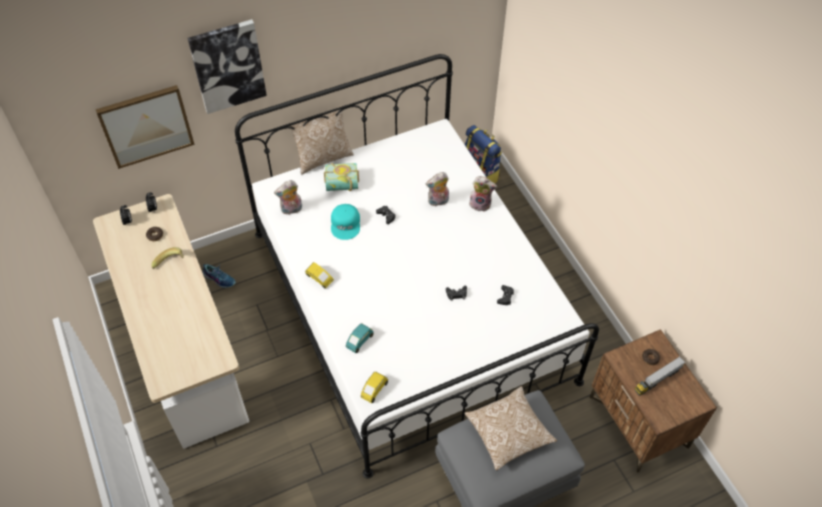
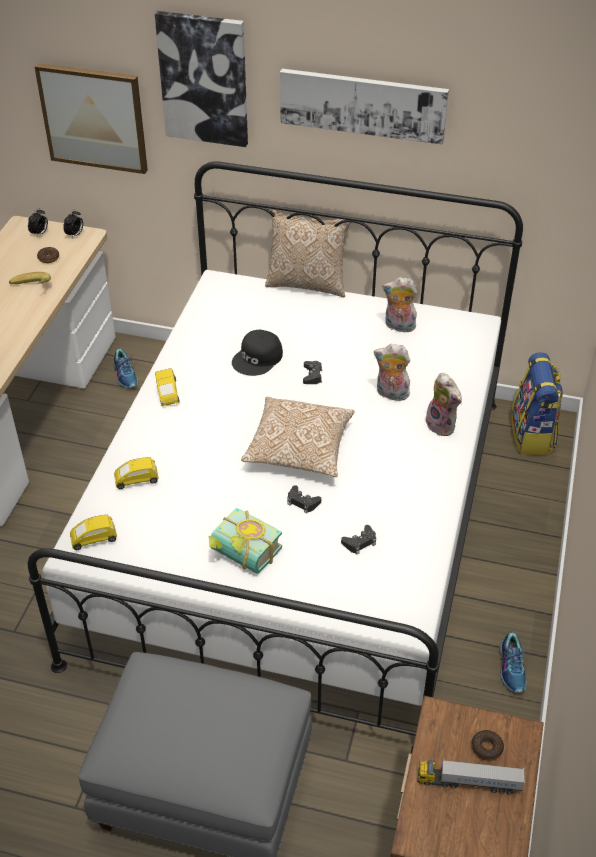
camera: 40 degrees right, 10 degrees down
(291, 210) = (216, 314): plush toy -> plush toy (398, 327)
(340, 35) = (363, 104): none -> picture
(342, 186) = (296, 320): book -> book (242, 556)
(346, 224) = (258, 358): turquoise cap -> black cap
(359, 341) = (136, 480): turquoise toy car -> yellow toy car
(508, 433) = (206, 706): pillow -> pillow (299, 449)
(581, 310) = (512, 668): none -> shoe

